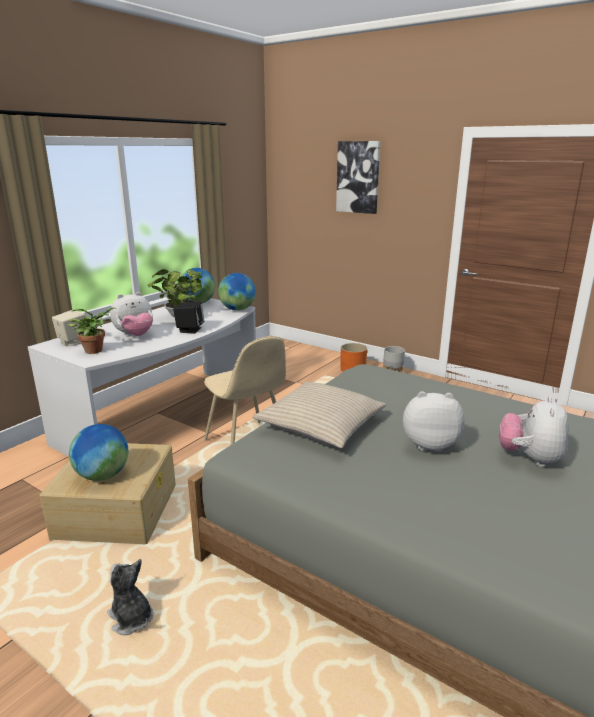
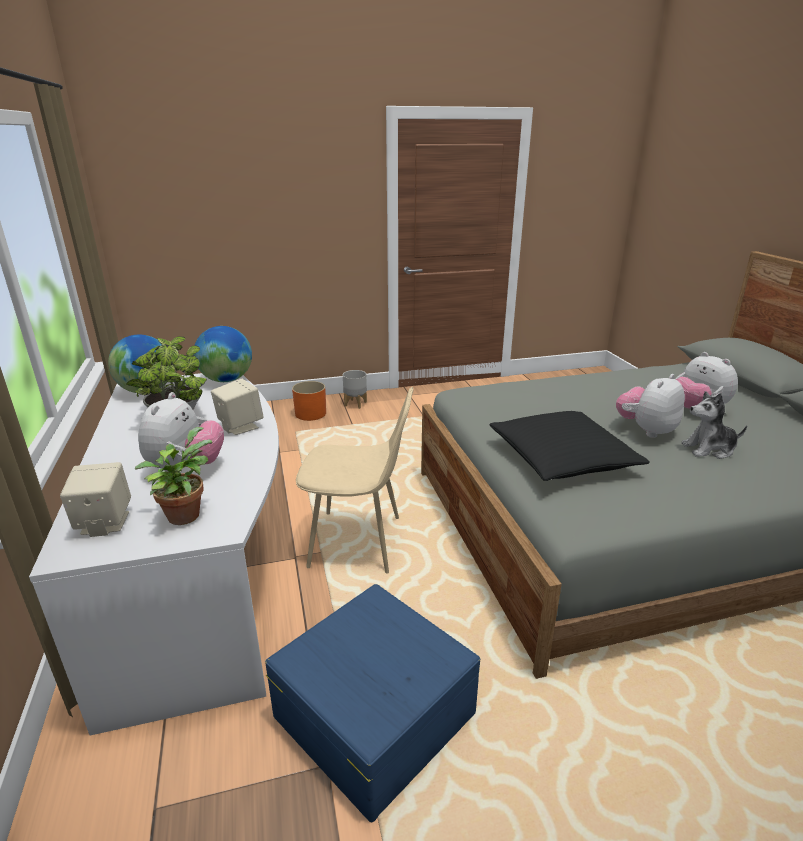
camera: 50 degrees left, 5 degrees up
(103, 475) = (390, 672): globe -> none
(117, 510) = (374, 712): beige storage box -> blue storage box
(131, 618) = (603, 782): plush toy -> plush toy (709, 449)
(190, 330) = (240, 426): black speaker -> beige speaker
(321, 424) = (562, 458): beige pillow -> black pillow
(358, 177) = (256, 170): picture -> none

